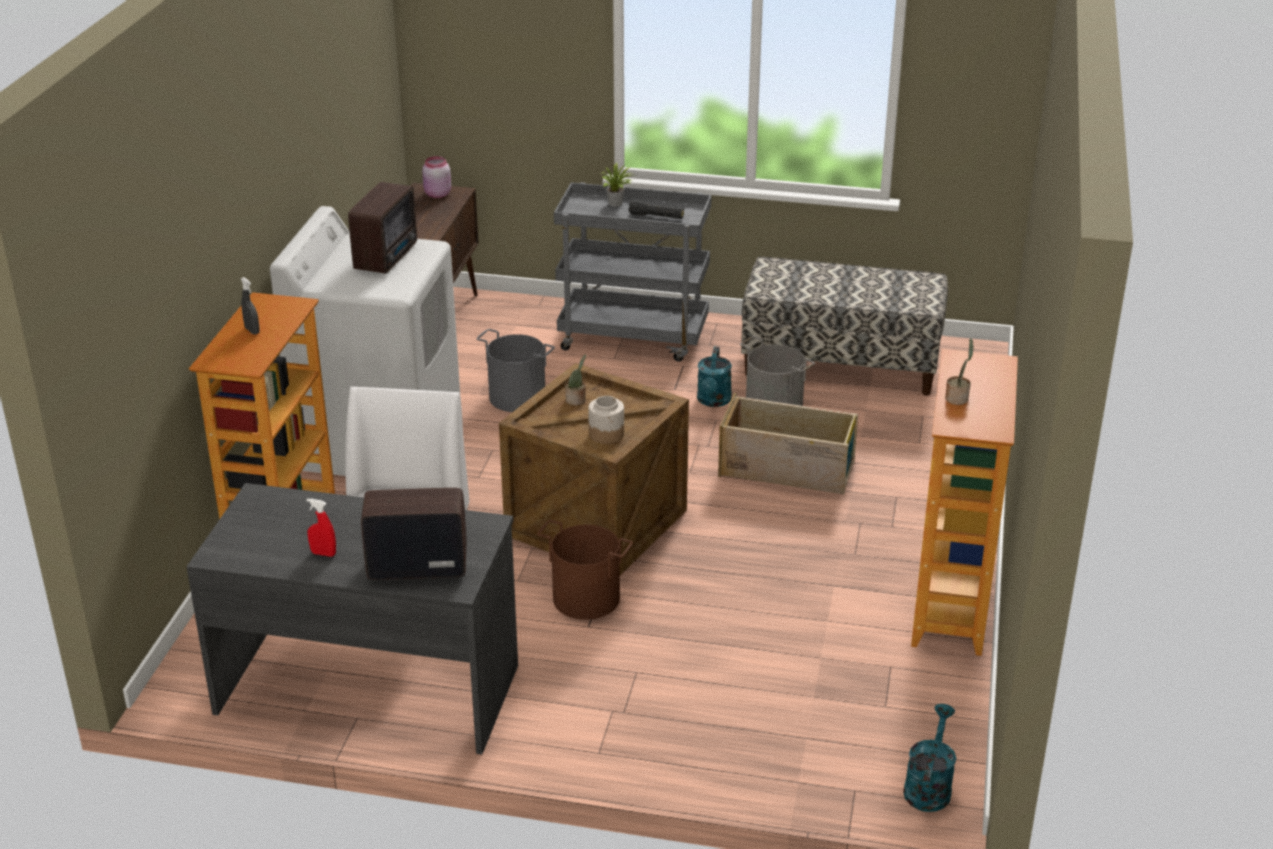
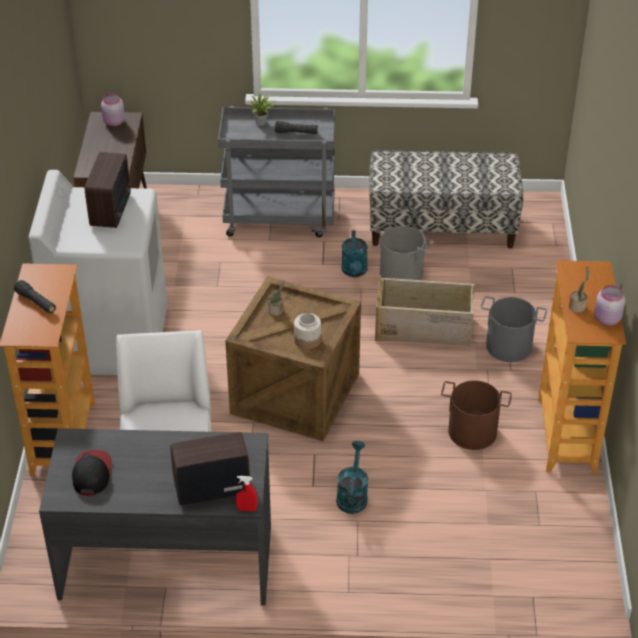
camera: 10 degrees left, 10 degrees up
(252, 331) = (36, 302): grey spray bottle -> black flashlight
(268, 534) = (91, 474): none -> cap
(323, 553) = (138, 486): red spray bottle -> red spray bottle (246, 509)
(517, 397) = (205, 285): grey bucket -> grey bucket (508, 346)
(586, 597) = (305, 461): brown bucket -> brown bucket (472, 431)
(928, 786) = (582, 586): turquoise watering can -> turquoise watering can (352, 495)
(993, 416) = (606, 319): none -> pink jar

